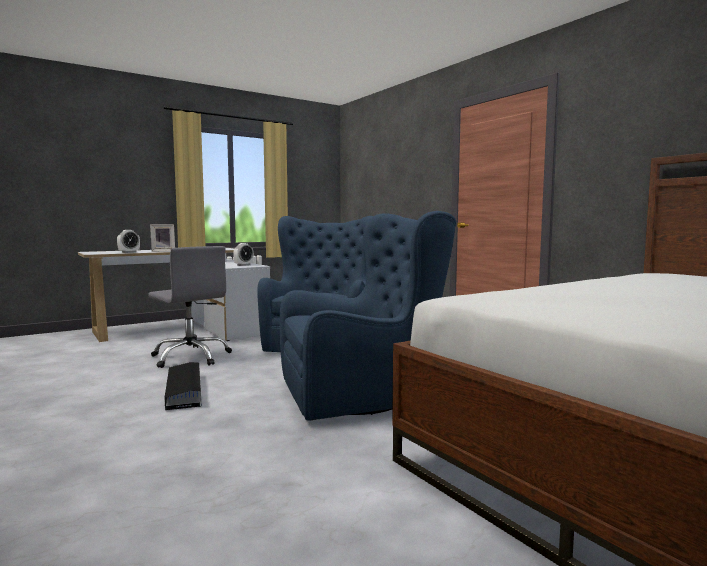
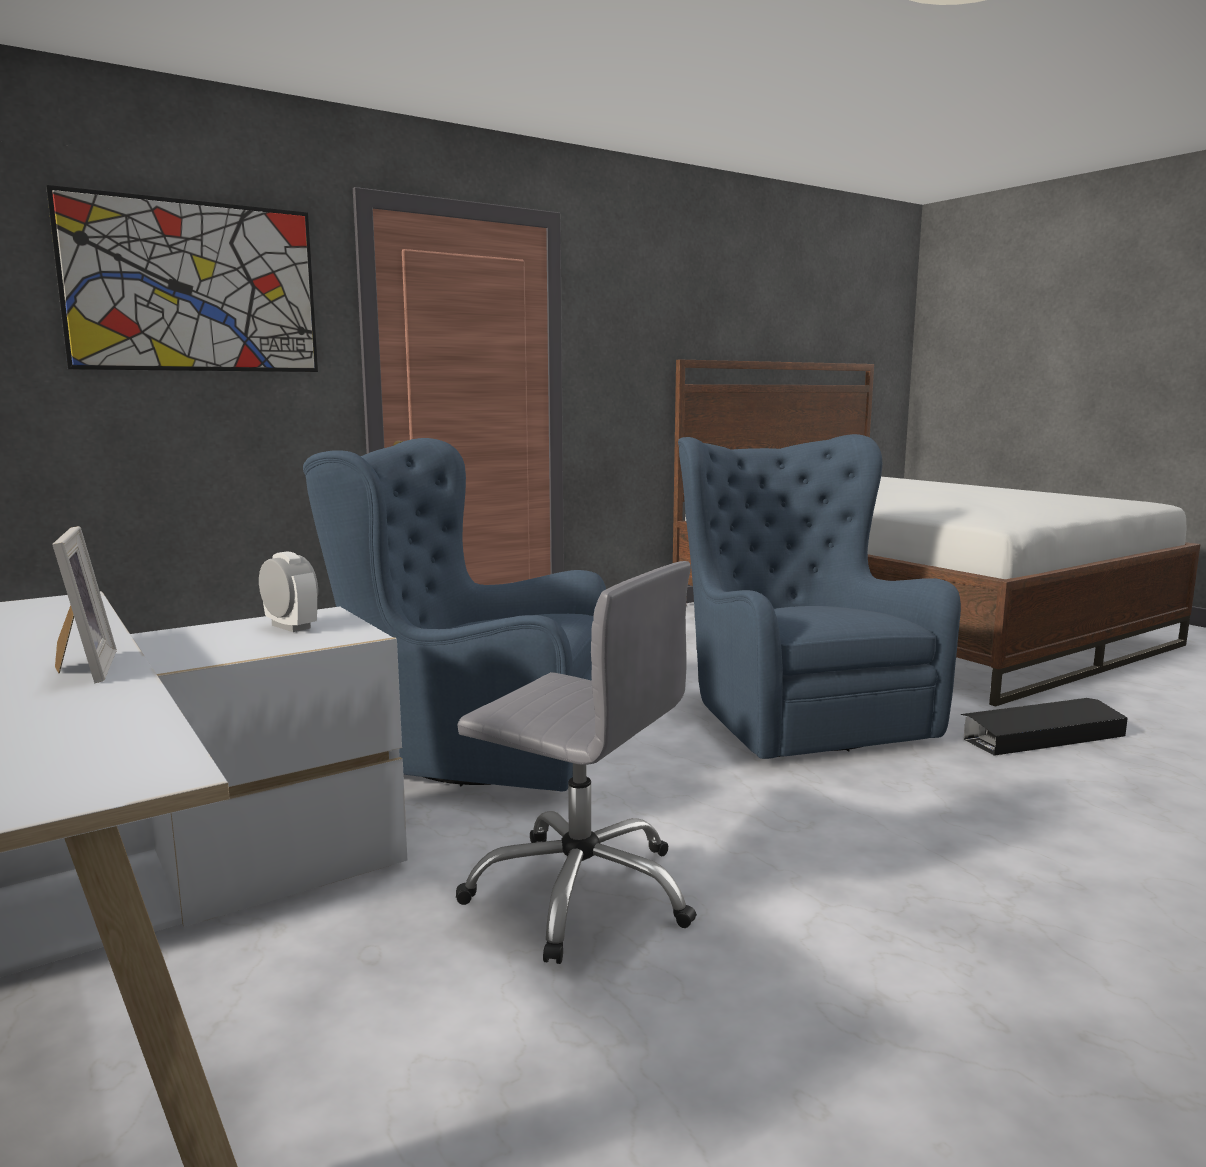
camera: 90 degrees left, 5 degrees up
(129, 252) = (127, 712): alarm clock -> none
(184, 391) = (859, 852): black storage box -> black storage box (1040, 737)
(191, 357) = (581, 892): grey office chair -> grey office chair turned 75 degrees clockwise
(404, 160) = (193, 287): none -> picture

